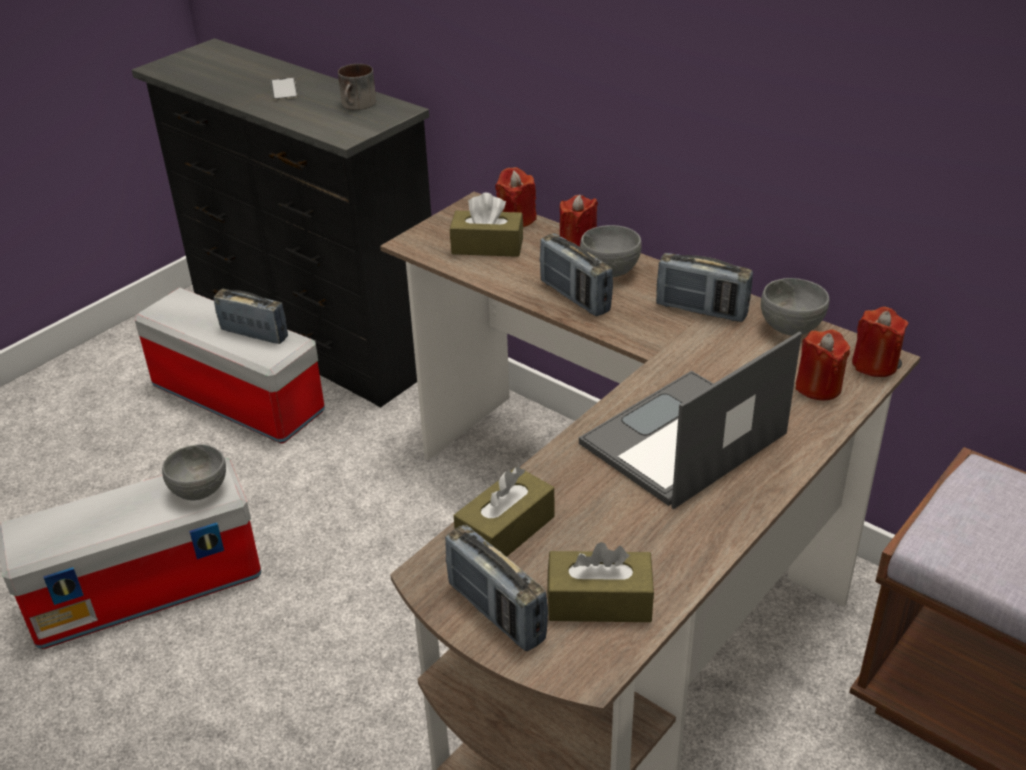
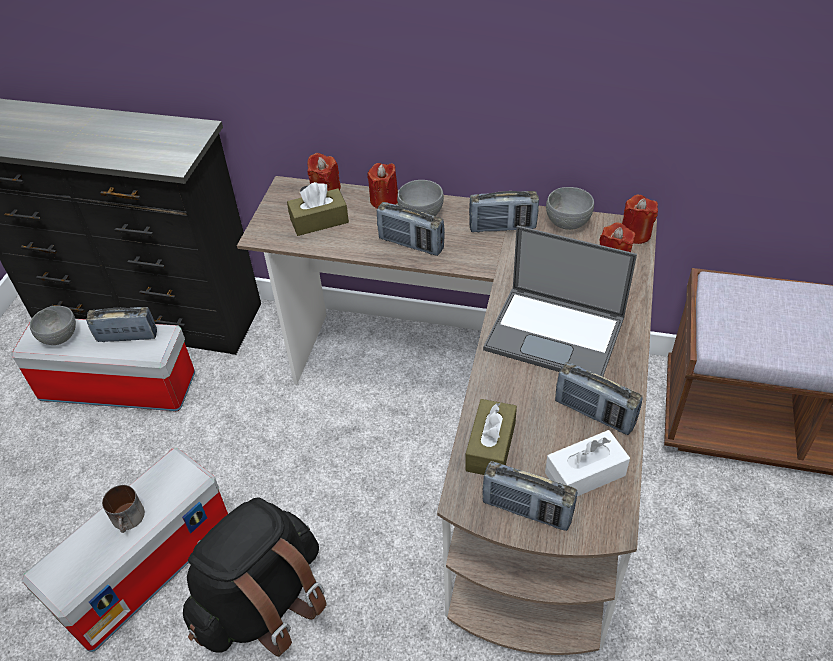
camera: 25 degrees left, 10 degrees up
(198, 491) = (173, 483): grey bowl -> grey bowl (59, 337)
(239, 676) = (263, 603): none -> black backpack
(284, 89) = (85, 133): phone -> none
(358, 105) = (161, 132): mug -> mug (129, 519)
(599, 601) = (585, 474): brown tissue box -> white tissue box
(663, 541) = (594, 413): none -> radio
(682, 440) = (556, 333): laptop -> laptop turned 90 degrees counterclockwise

